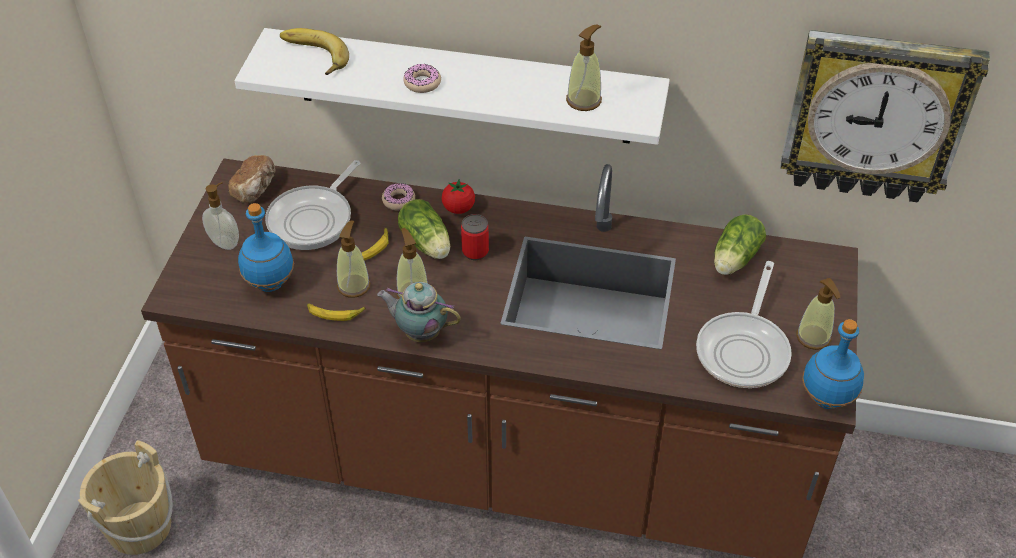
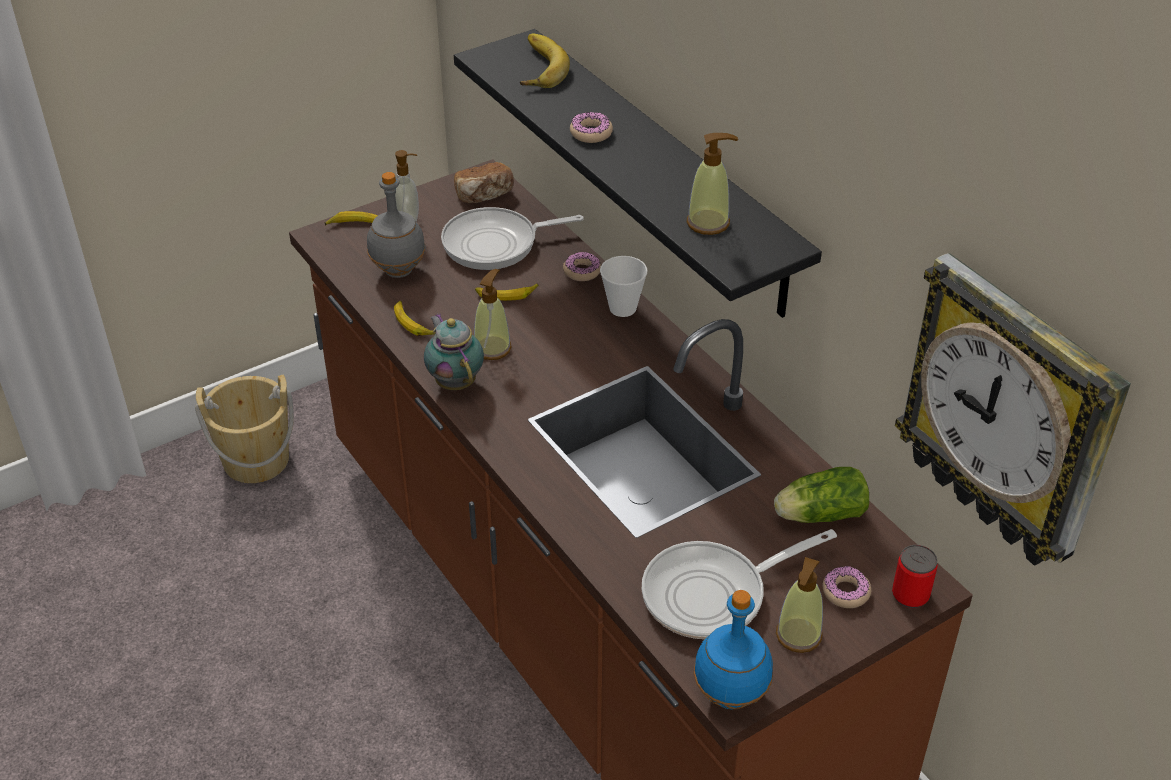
camera: 45 degrees right, 5 degrees down
(189, 271) = (356, 225): none -> banana
(270, 284) = (398, 271): blue bottle -> grey bottle
(354, 285) = (456, 312): soap dispenser -> none
(427, 245) = (556, 319): lettuce -> none
(458, 208) = (622, 308): tomato -> cup
(463, 86) = (662, 171): white shelf -> black shelf
(475, 251) = (588, 350): can -> can (910, 595)
(803, 294) = (845, 592): none -> donut

